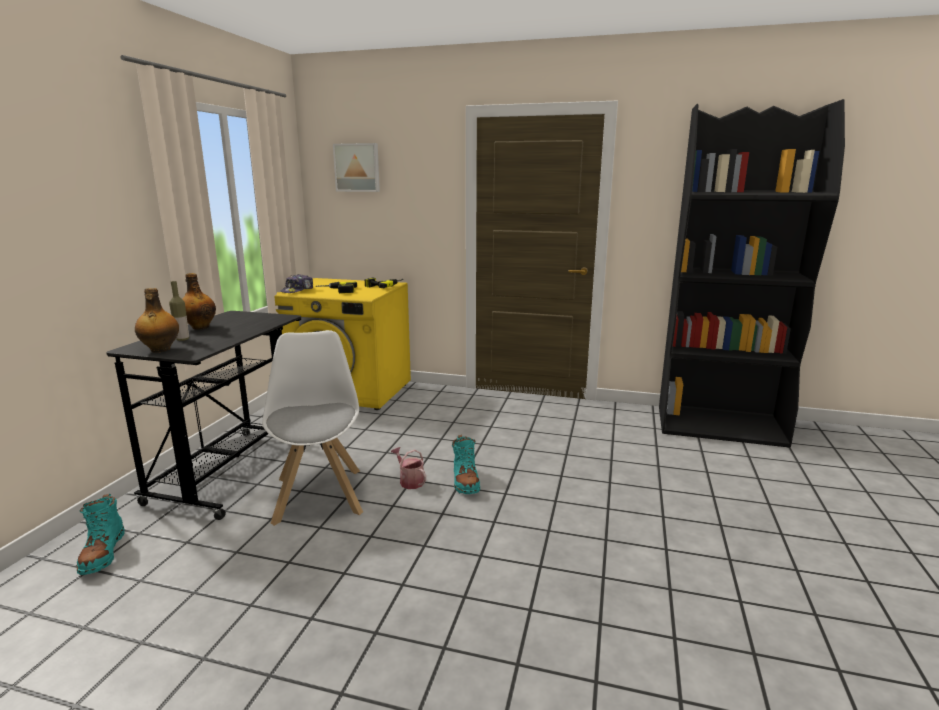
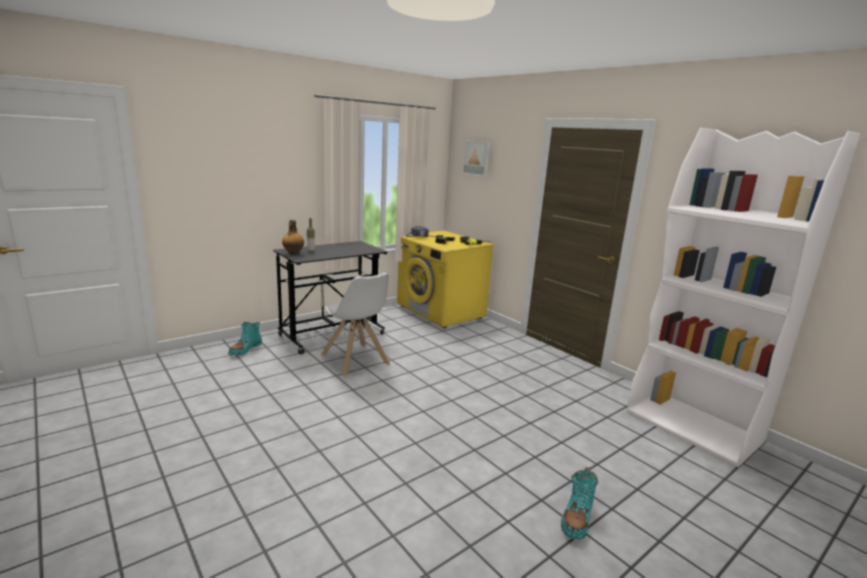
camera: 35 degrees right, 0 degrees up
(200, 327) = (329, 246): bottle -> none
(319, 493) = (355, 360): chair -> chair turned 120 degrees clockwise
(409, 481) = (407, 372): watering can -> none
(465, 481) = (438, 384): turquoise boot -> turquoise boot (577, 518)
(720, 426) = (693, 427): black bookcase -> white bookcase

